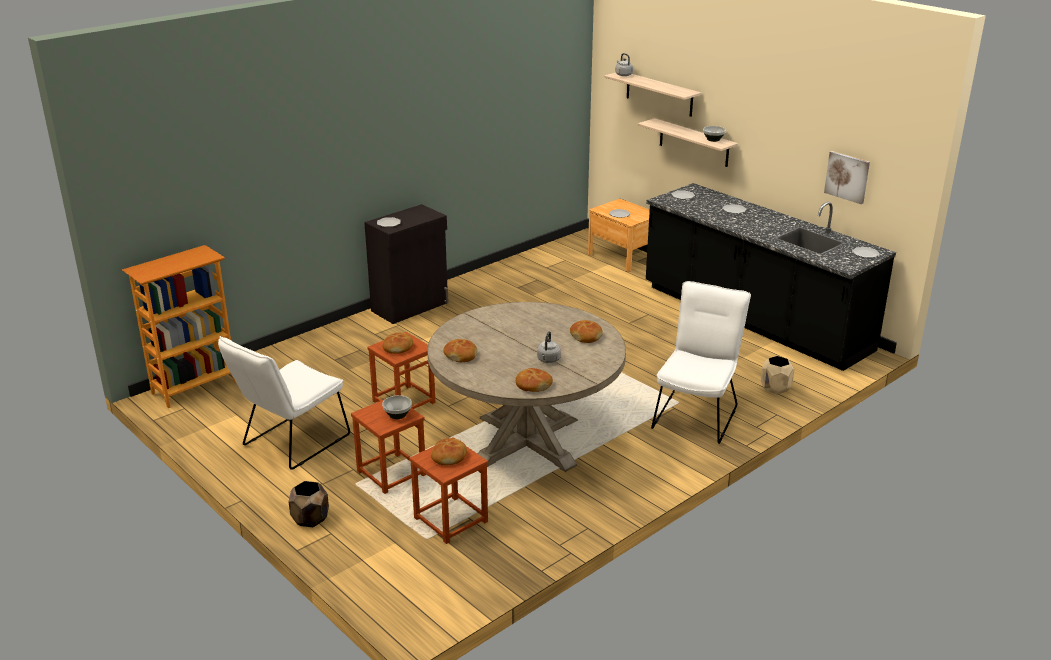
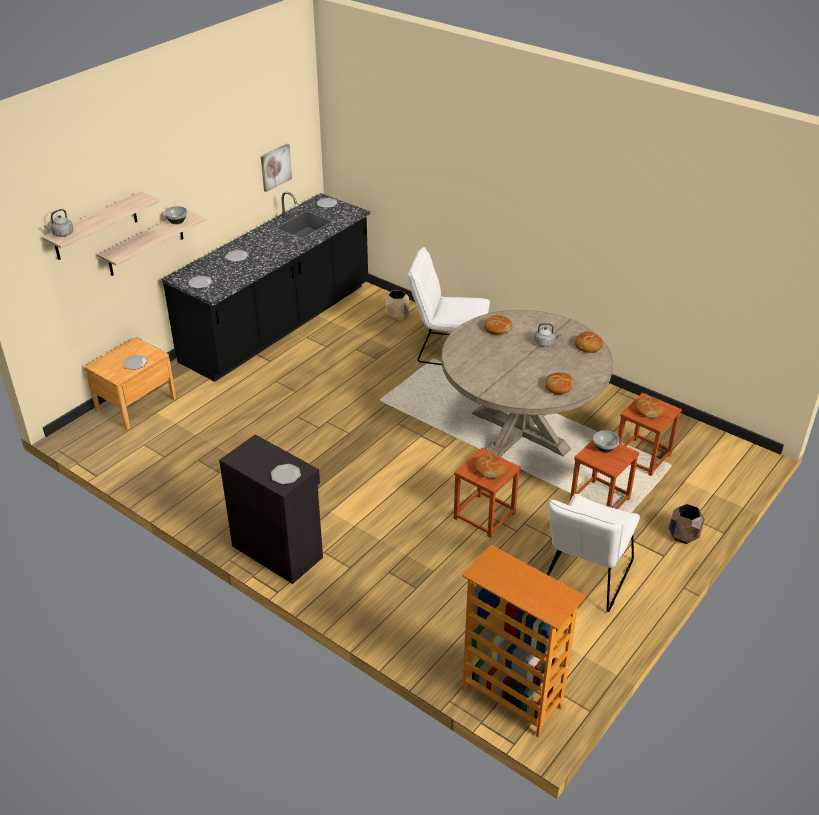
camera: 100 degrees left, 10 degrees up
(291, 443) = (584, 579): white chair -> white chair turned 90 degrees clockwise

